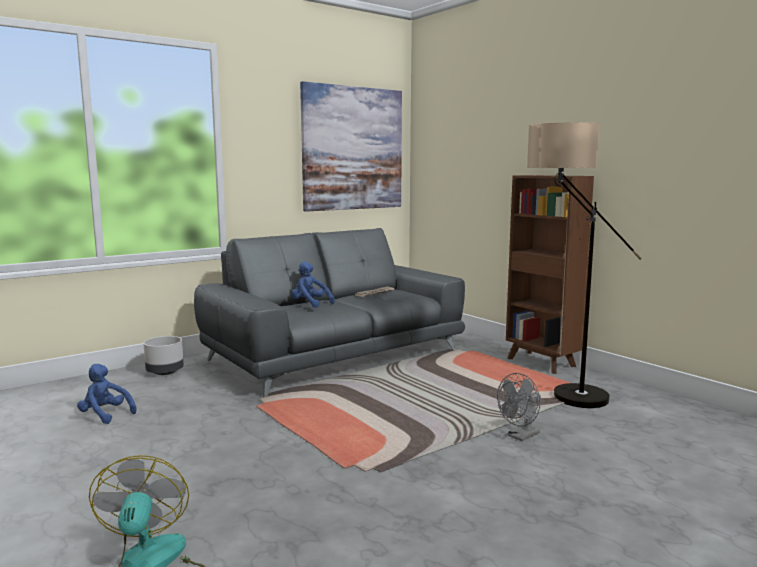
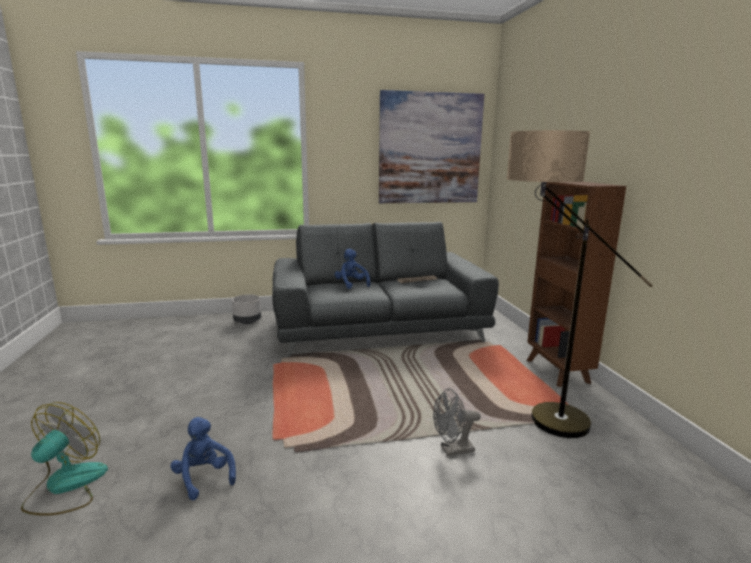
camera: 25 degrees right, 5 degrees up
(105, 415) = (176, 350): blue plush toy -> blue plush toy (204, 477)

